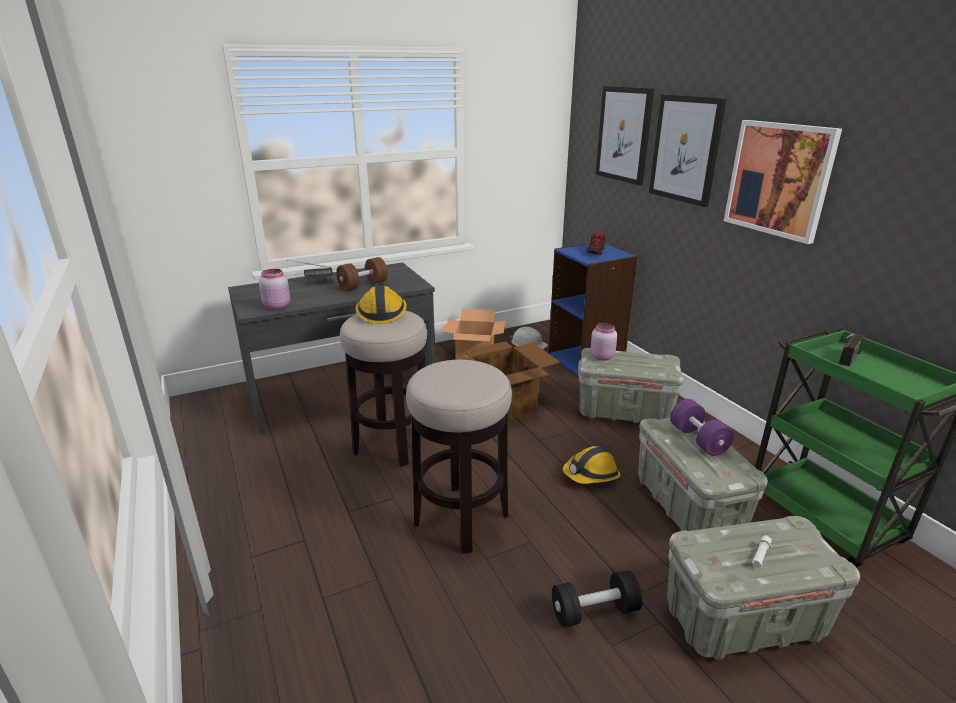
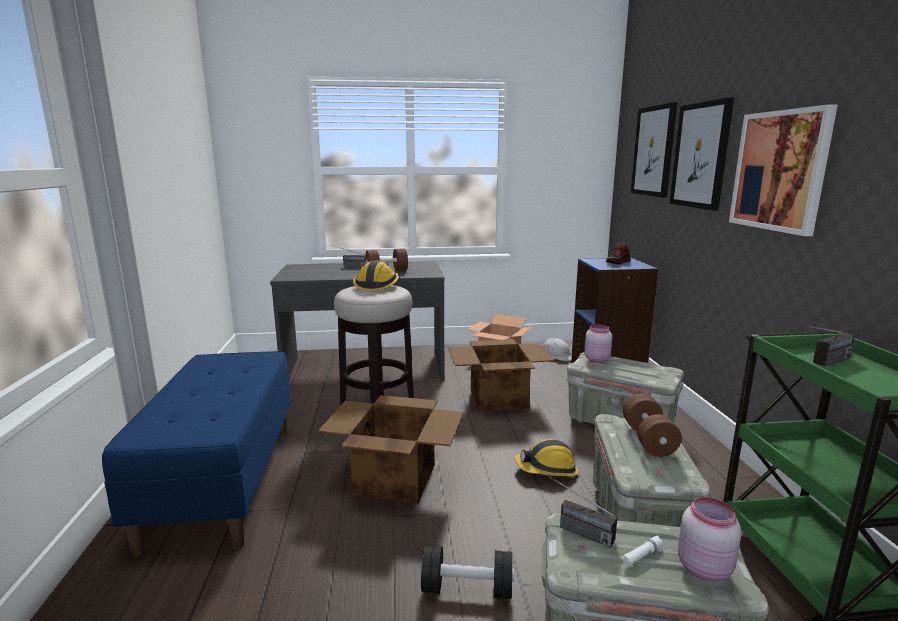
camera: 20 degrees right, 10 degrees down
(277, 306) = (306, 276): pink jar -> pink jar (703, 567)
(281, 566) = (223, 480): none -> blue bench
(460, 518) = (394, 478): stool -> cardboard box
(698, 440) = (648, 440): purple dumbbell -> brown dumbbell
(698, 544) = (572, 529): none -> radio

